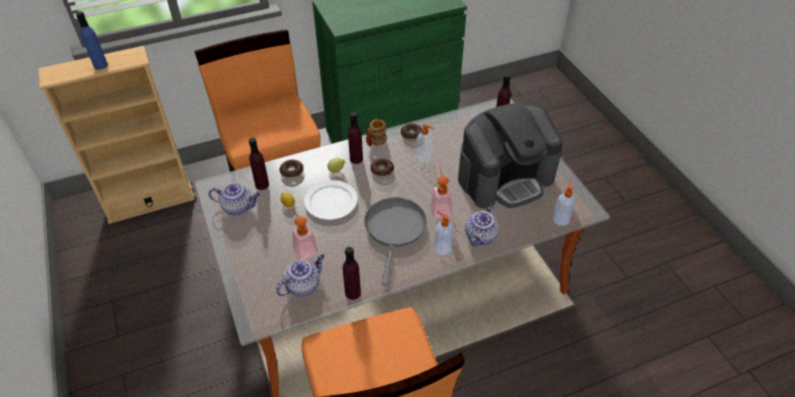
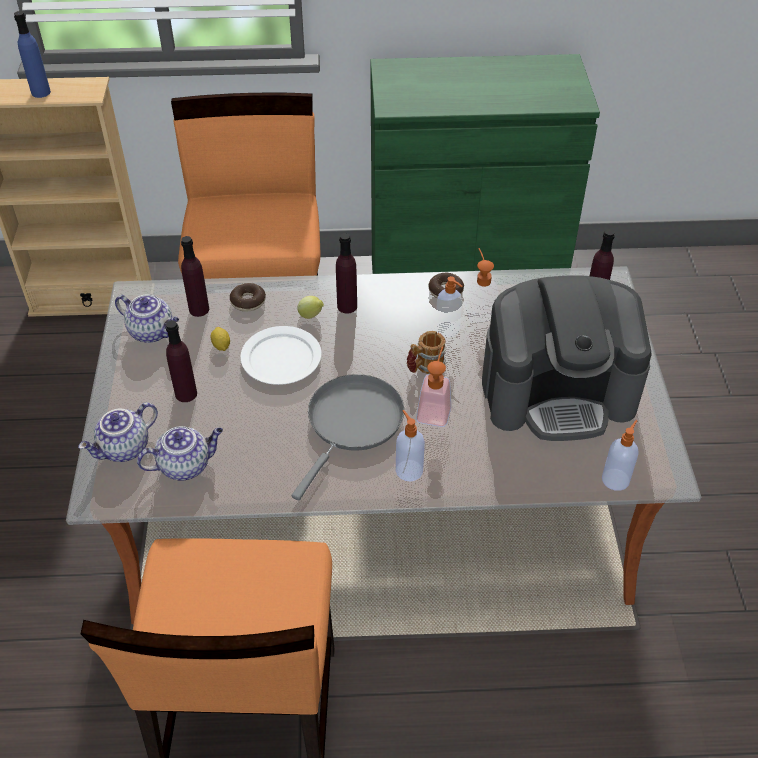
camera: 20 degrees right, 0 degrees up
(303, 248) = (212, 413): soap dispenser -> soap dispenser (479, 309)
(353, 293) = (248, 497): purple bottle -> purple bottle (186, 394)
(375, 142) = (387, 288): mug -> mug (425, 367)
(382, 171) = (376, 333): donut -> none
(481, 237) = (475, 470): teapot -> teapot (125, 449)

